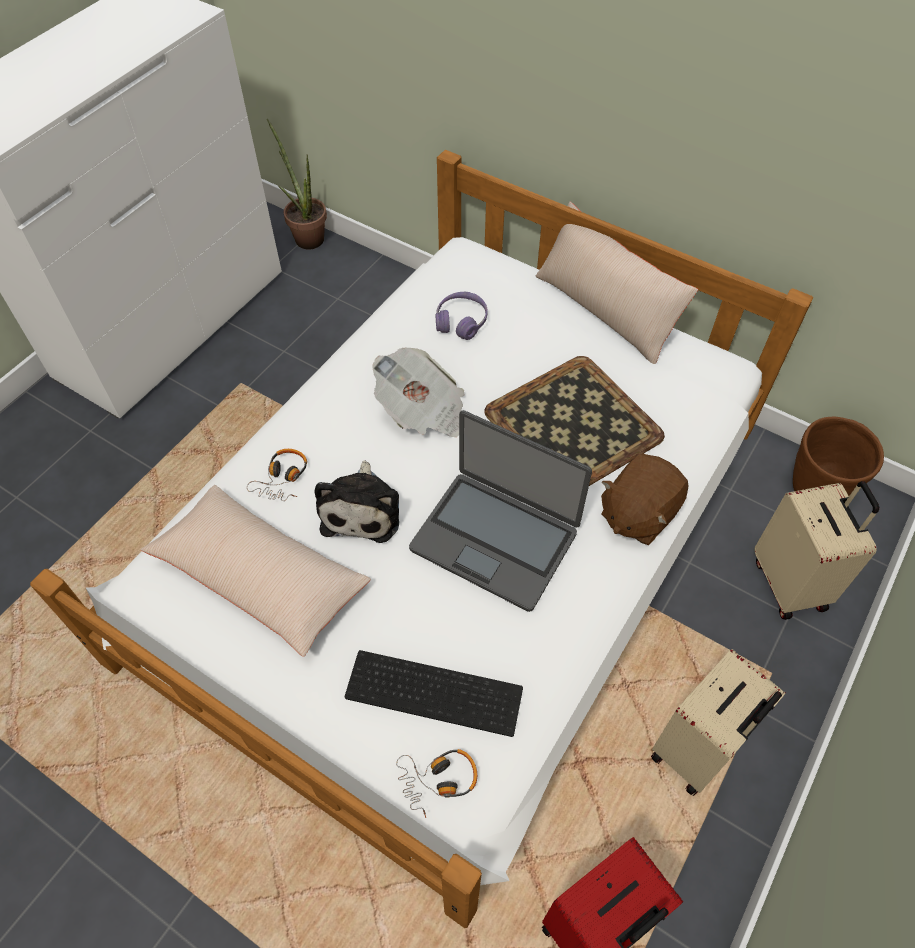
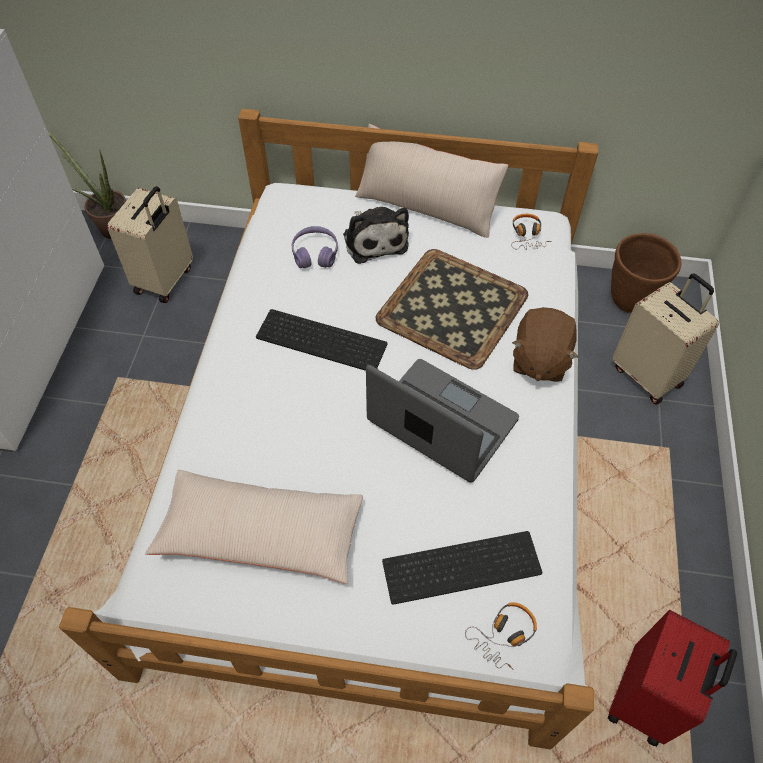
camera: 25 degrees left, 0 degrees up
(282, 479) = (233, 442): headphones -> headphones (527, 236)
(362, 509) = (318, 440): plush toy -> plush toy (374, 240)
(422, 410) = (323, 339): newspaper -> keyboard
(495, 539) = (441, 422): laptop -> laptop turned 150 degrees counterclockwise
(698, 750) = (647, 529): beige suitcase -> beige suitcase (165, 280)

